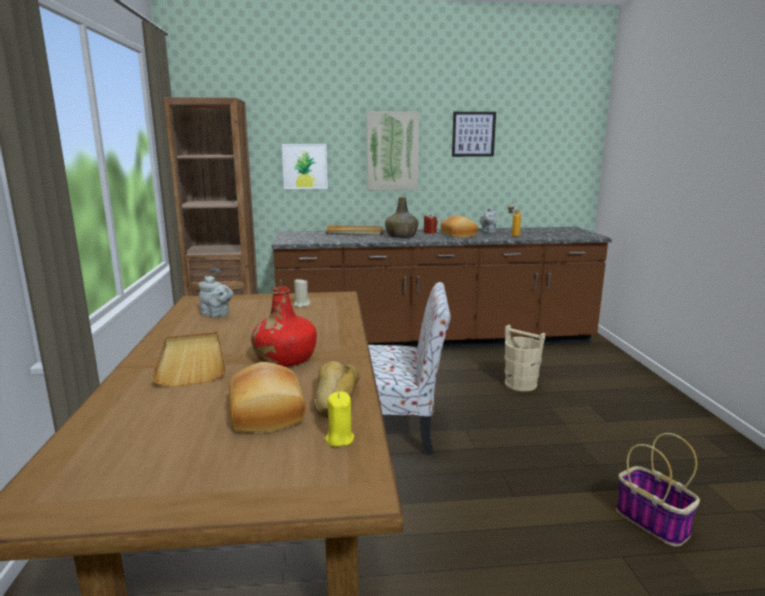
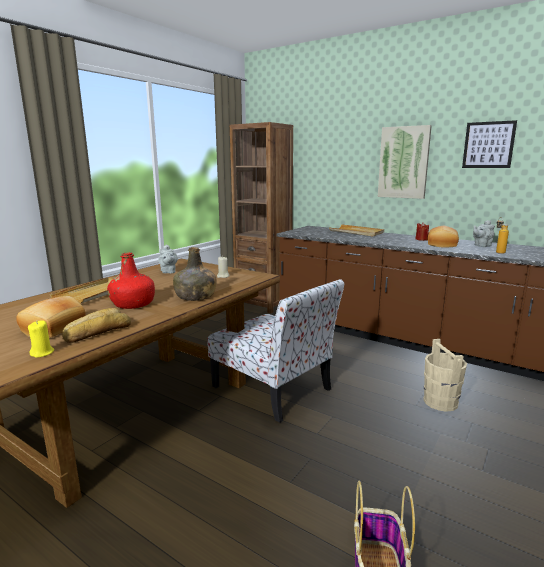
camera: 40 degrees right, 0 degrees up
(305, 166) = (331, 175): picture -> none
(401, 236) = (386, 239): green bottle -> green bottle (195, 296)

